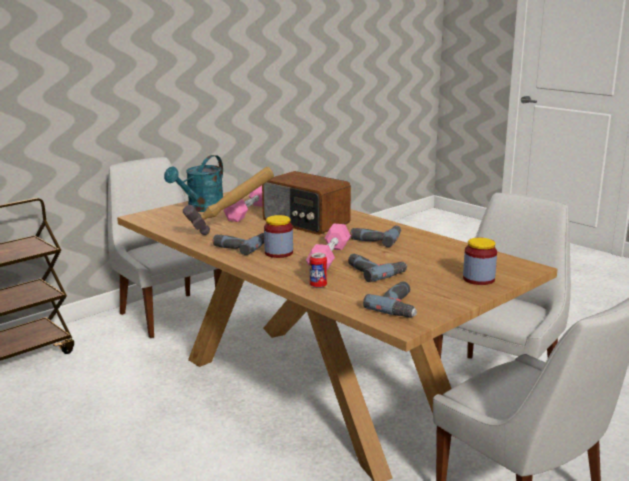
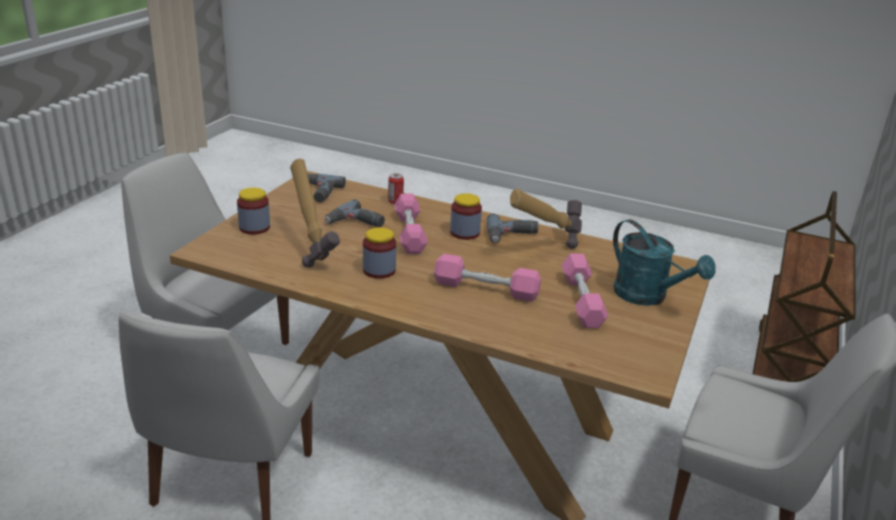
camera: 155 degrees right, 10 degrees up
(201, 208) = (648, 296): turquoise watering can -> turquoise watering can turned 135 degrees clockwise
(305, 222) = (486, 289): radio -> pink dumbbell
(376, 239) = (379, 270): power drill -> jar
(423, 256) = (315, 251): none -> hammer

